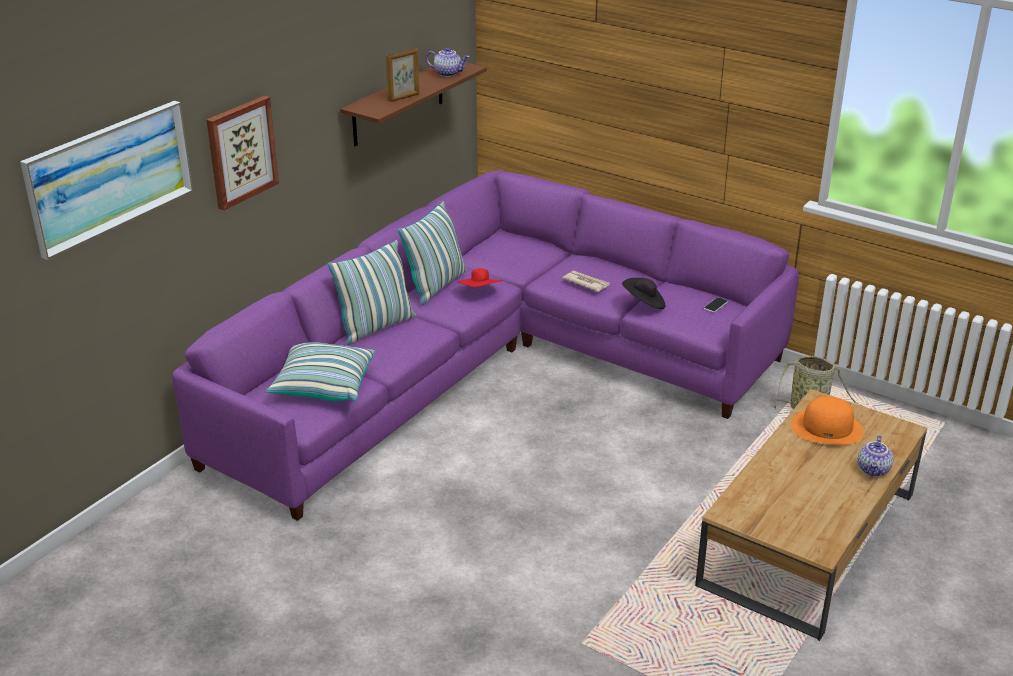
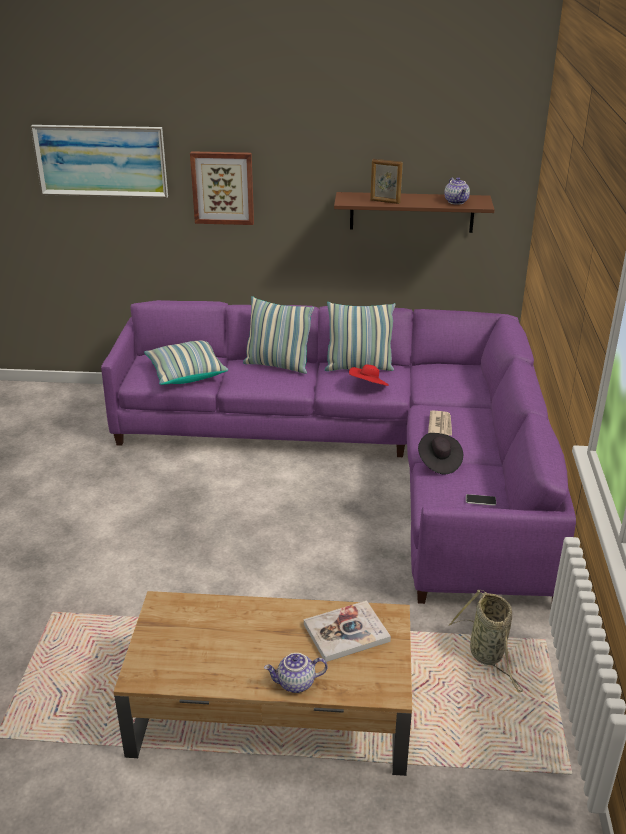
camera: 60 degrees right, 0 degrees up
(827, 428) = (346, 633): orange hat -> book

